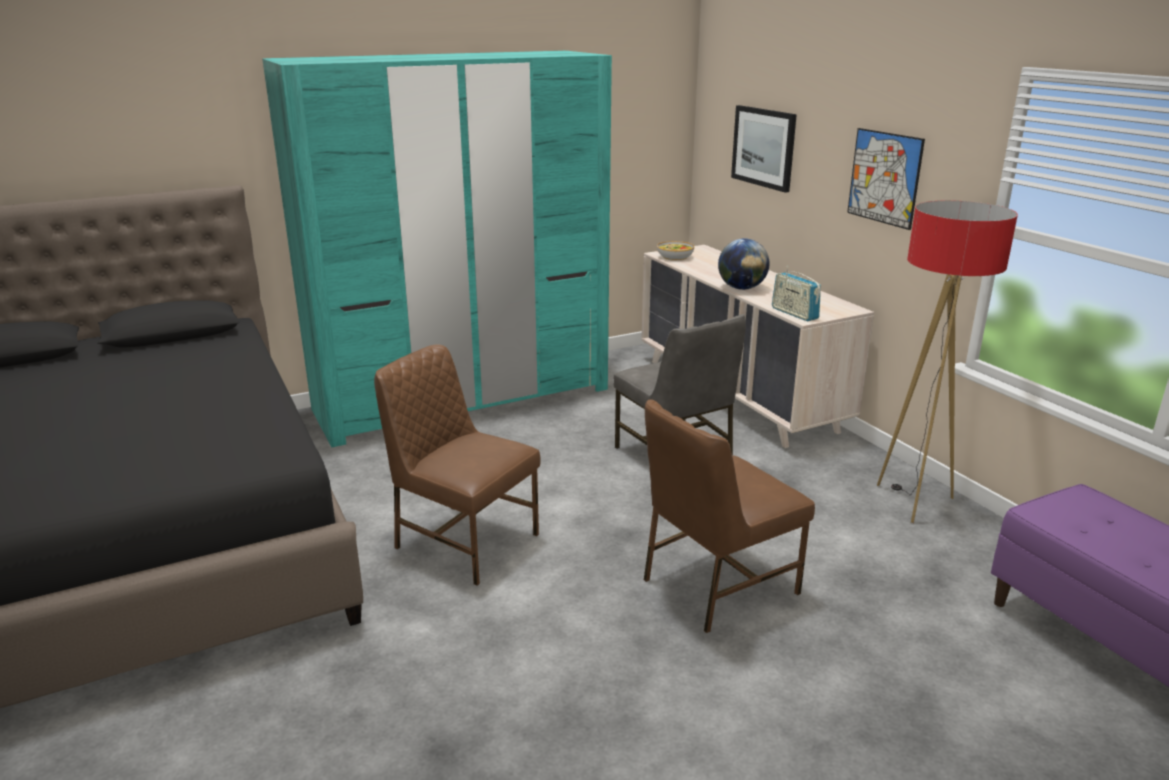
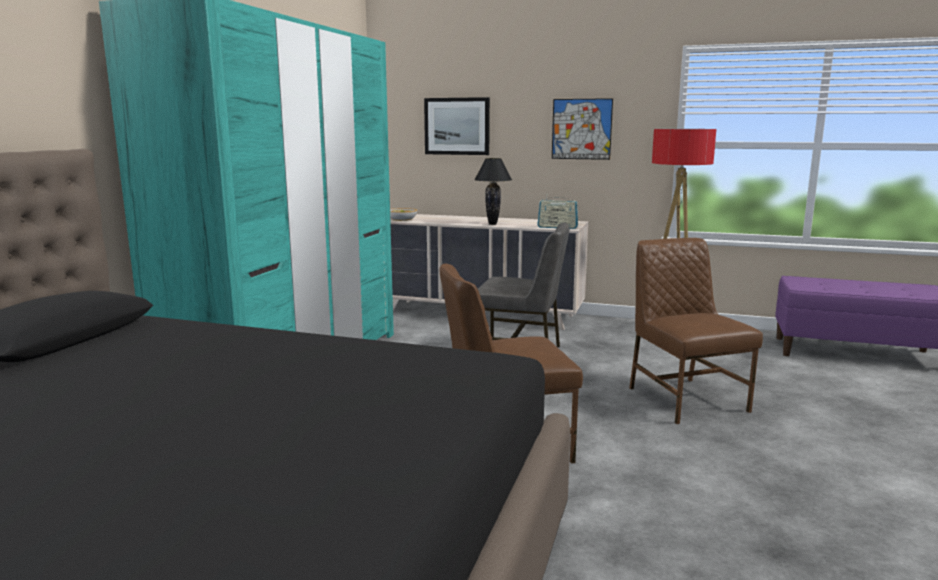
camera: 45 degrees left, 10 degrees down
(716, 585) = (685, 399): brown chair -> brown chair turned 150 degrees clockwise
(741, 288) = (492, 224): globe -> black table lamp

